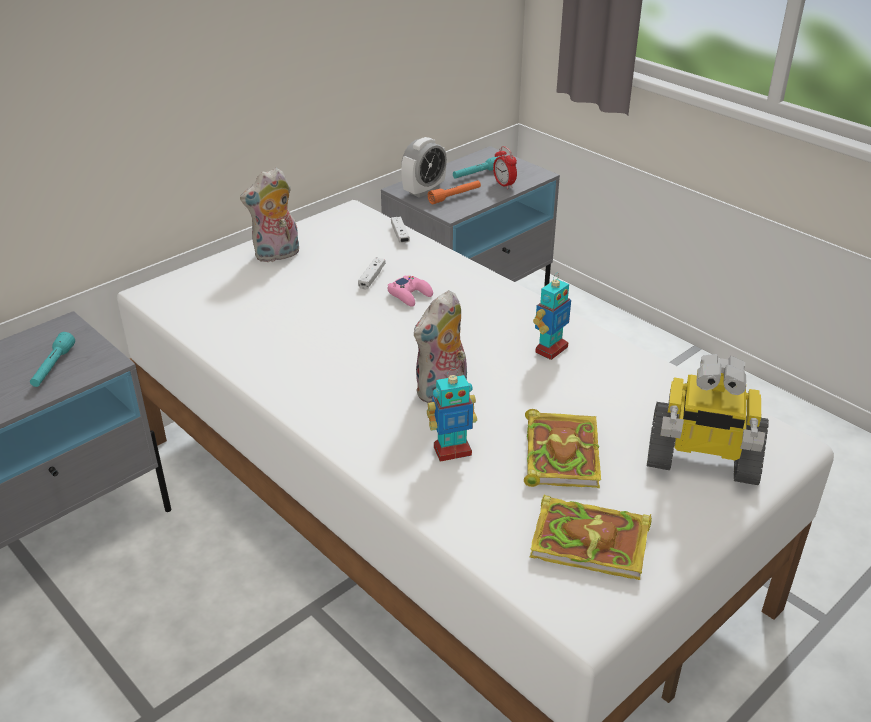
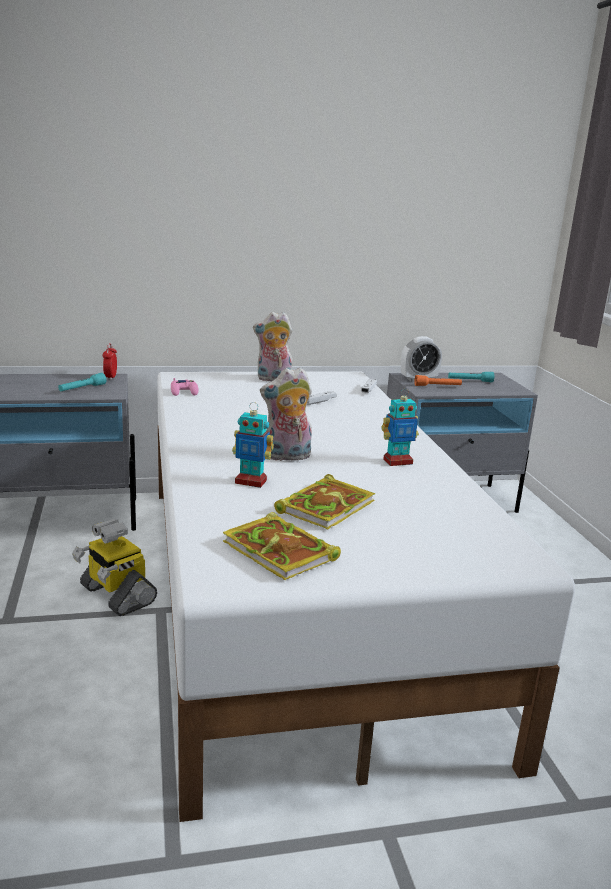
camera: 30 degrees right, 15 degrees down
(410, 295) = (333, 414): pink game controller -> pink game controller (184, 392)
(504, 184) = (484, 389): alarm clock -> alarm clock (110, 377)
(701, 459) = (436, 545): toy robot -> toy robot (116, 595)

